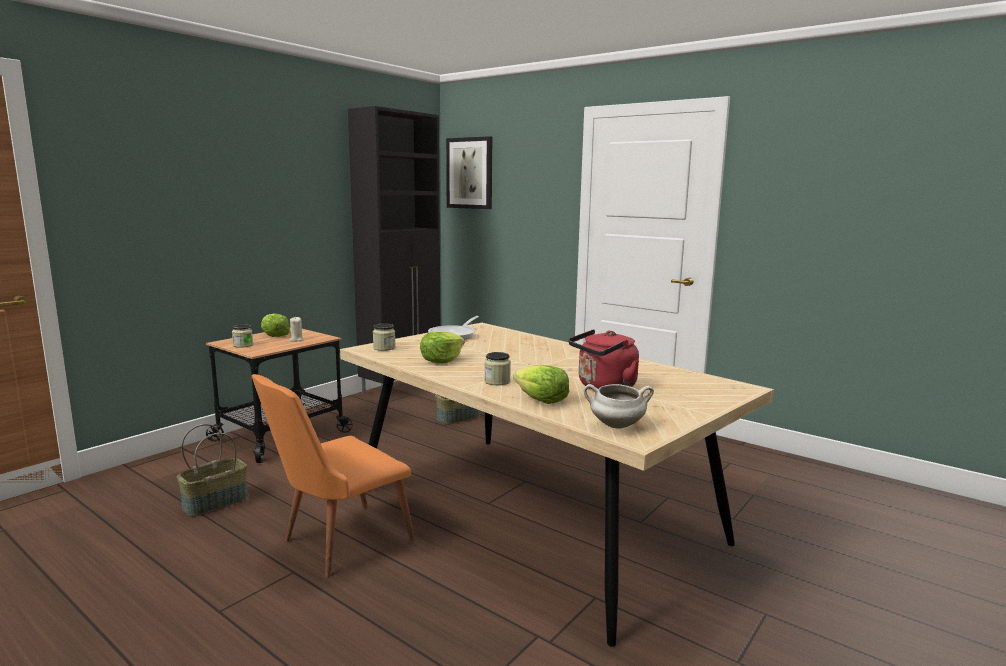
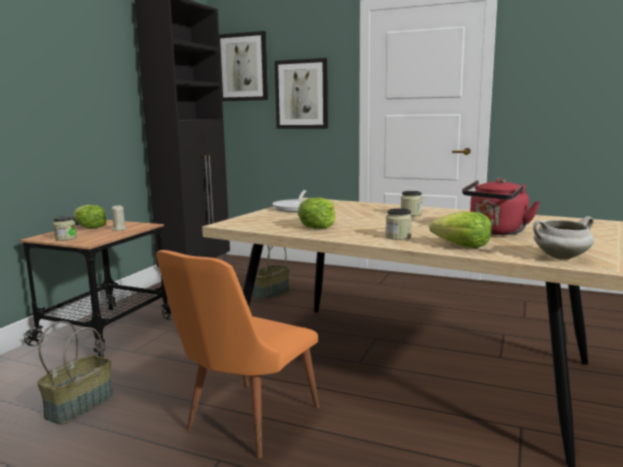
camera: 15 degrees left, 0 degrees up
(384, 348) = (246, 222): jar -> jar (411, 214)
(524, 205) = (302, 94): none -> picture

